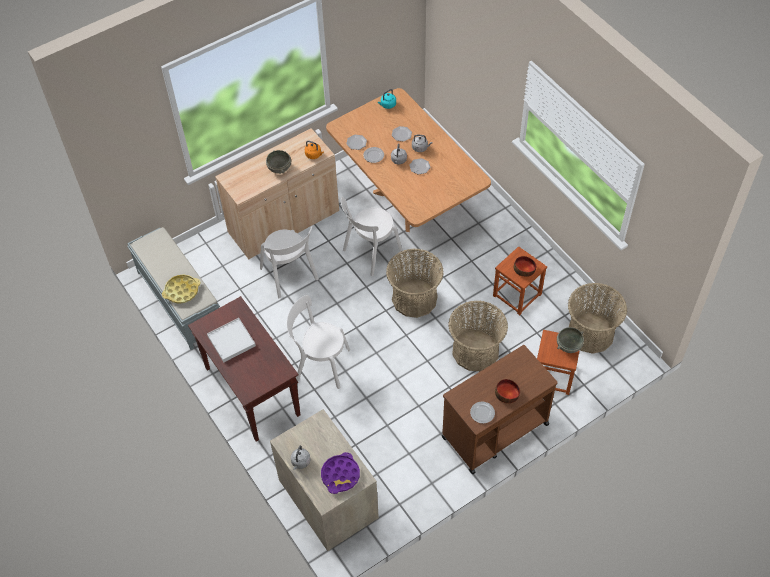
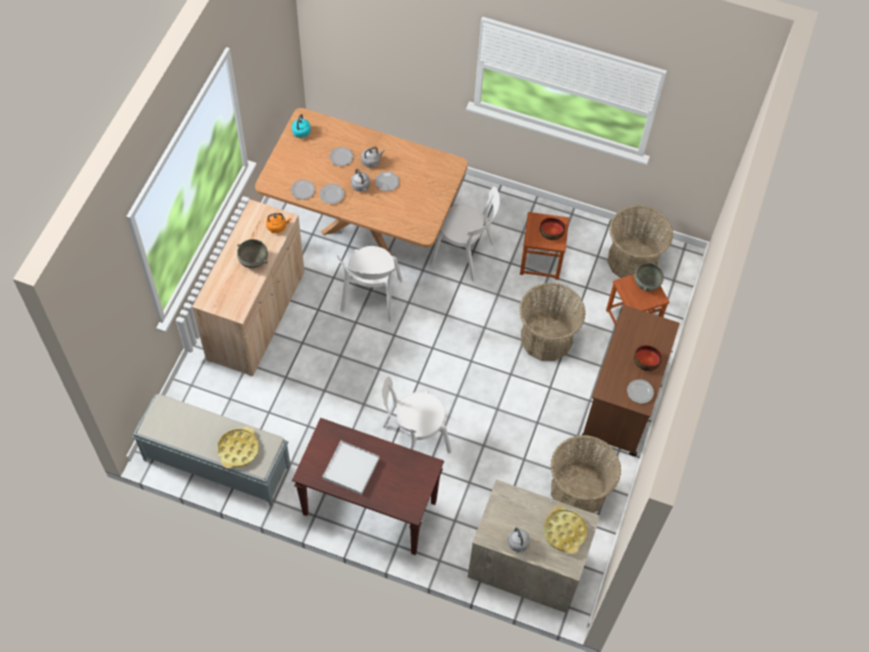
camera: 40 degrees left, 5 degrees up
(290, 276) = (309, 368): white chair -> white chair (465, 254)
(340, 475) = (564, 531): purple tray -> yellow tray
(414, 298) = (450, 320): basket -> basket (578, 490)

